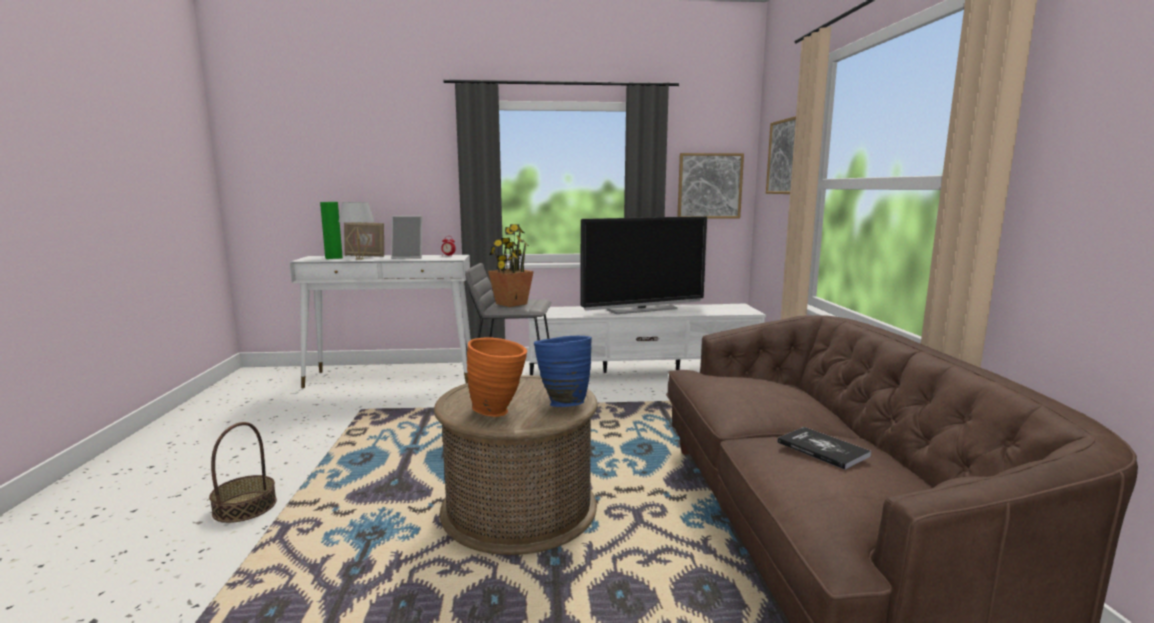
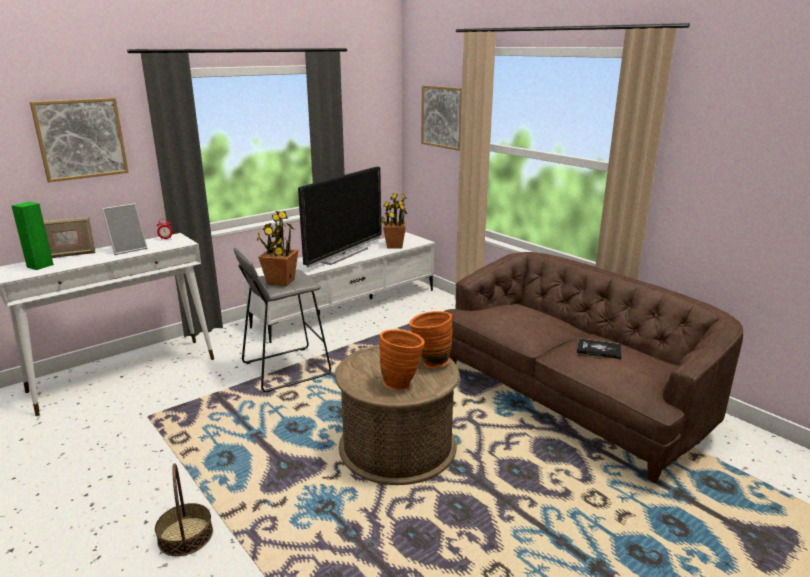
camera: 35 degrees left, 10 degrees up
(359, 259) = (79, 262): white table lamp -> none
(562, 402) = (429, 363): blue vase -> orange vase
(709, 186) = (370, 136): picture -> picture (81, 139)
(710, 311) = (394, 246): none -> potted plant

